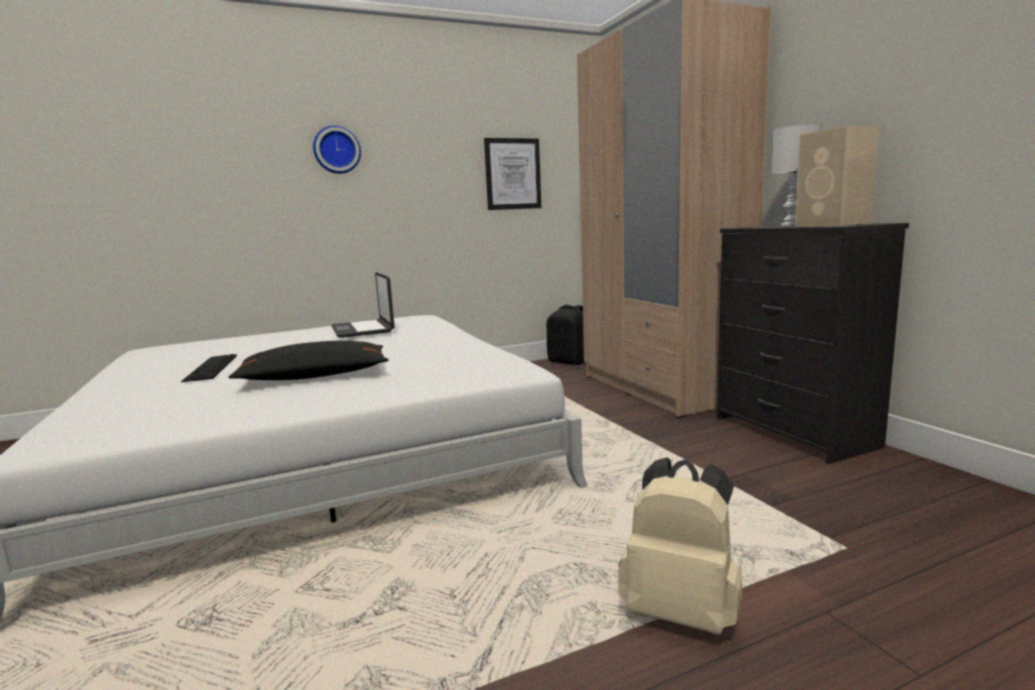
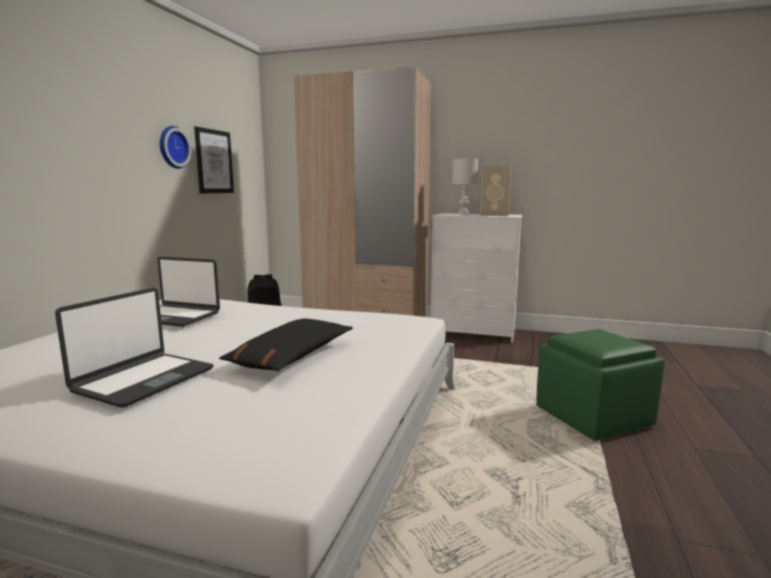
camera: 50 degrees left, 0 degrees up
(211, 367) = (143, 380): keyboard -> laptop
(336, 150) = (73, 120): wall clock -> wall clock (172, 147)
(681, 611) = (593, 416): beige backpack -> green ottoman
(794, 432) = (473, 332): black dresser -> white dresser

